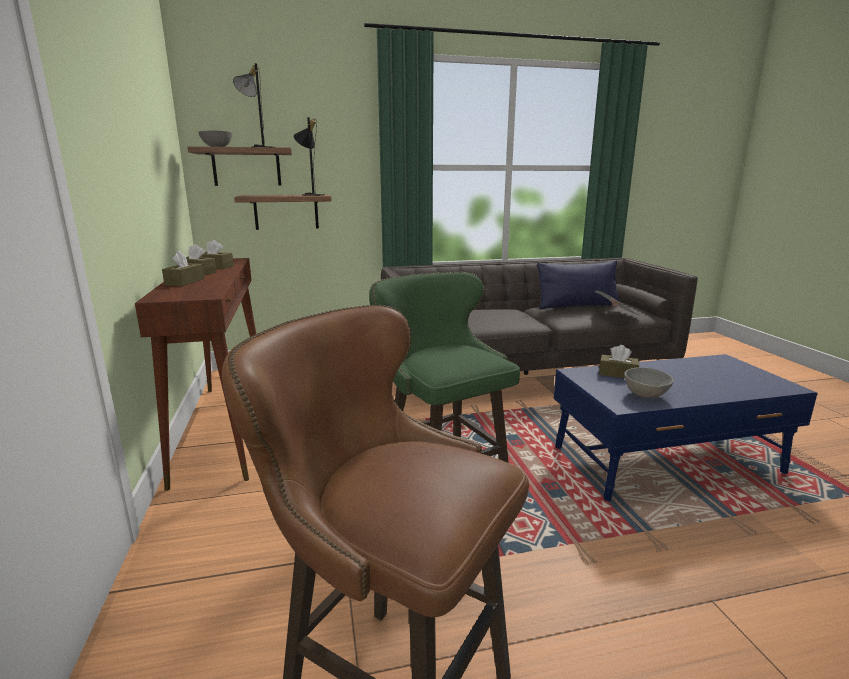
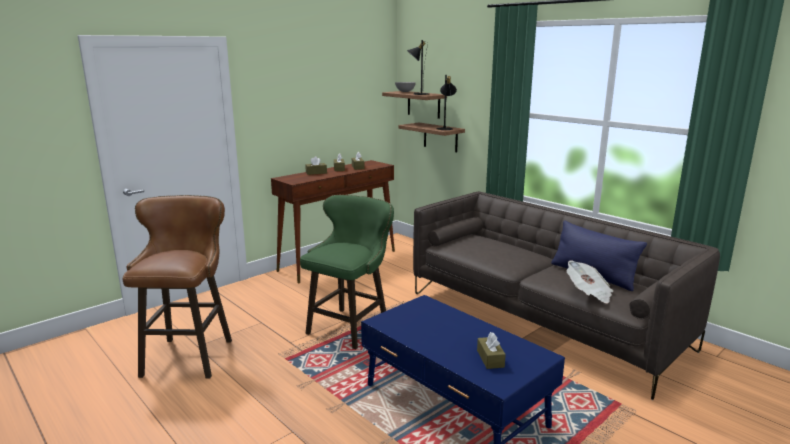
camera: 60 degrees right, 0 degrees up
(618, 374) = (439, 314): brown tissue box -> brown tissue box (490, 359)
(646, 395) = (406, 327): grey bowl -> none

